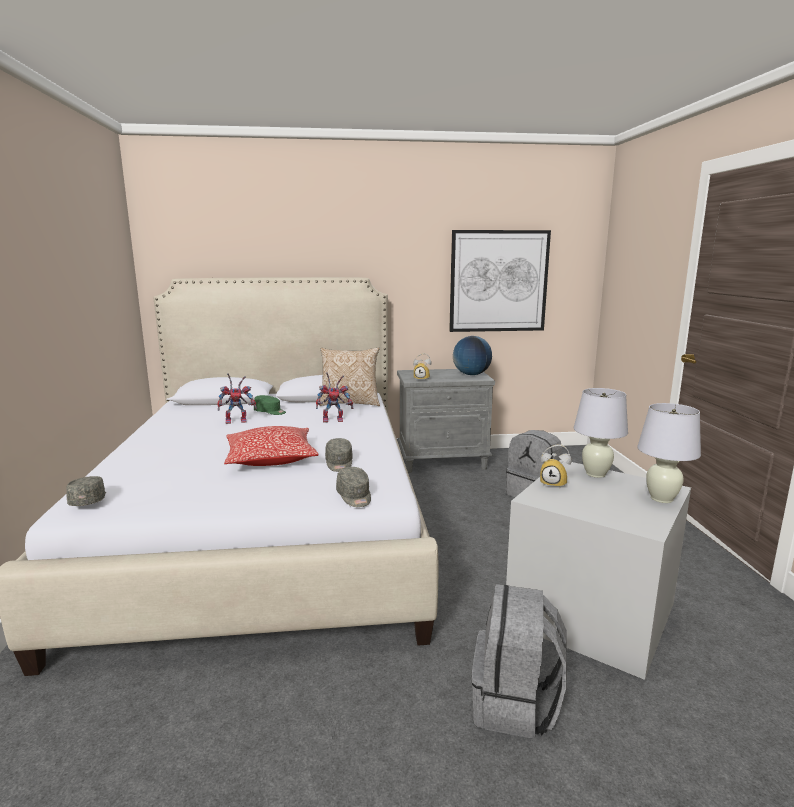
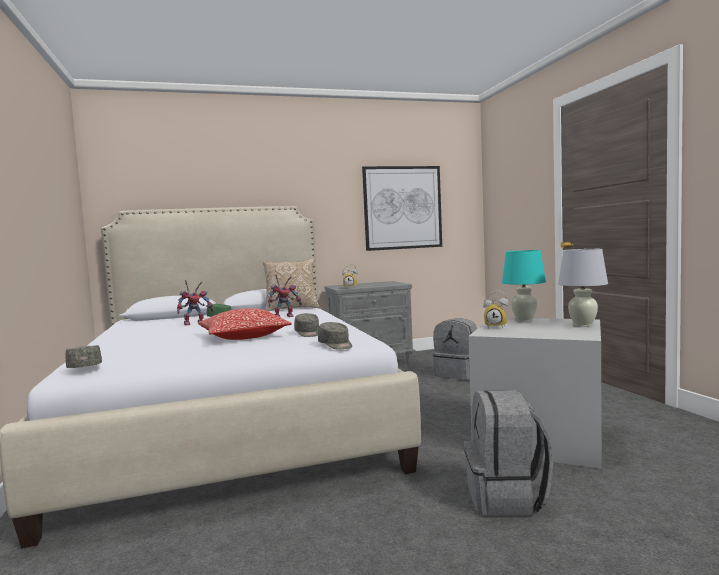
camera: 10 degrees left, 10 degrees down
(471, 374) = (390, 283): globe -> none
(595, 474) = (524, 320): white table lamp -> turquoise table lamp

